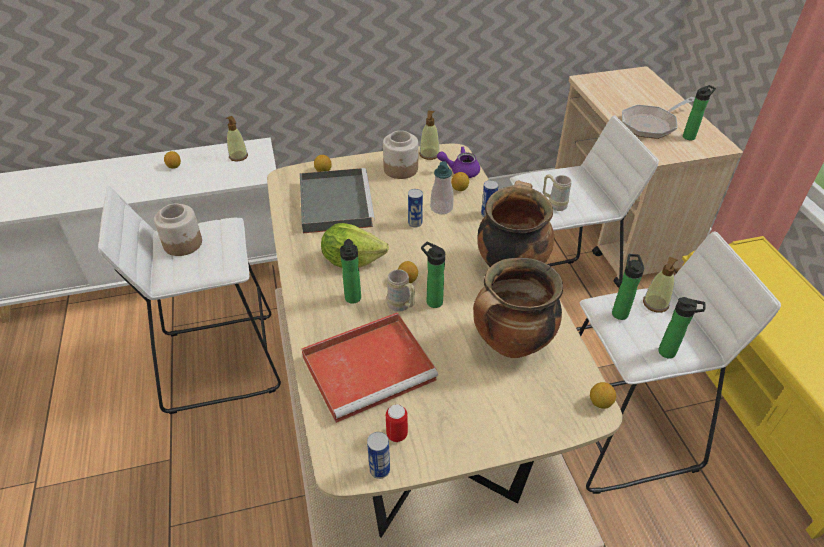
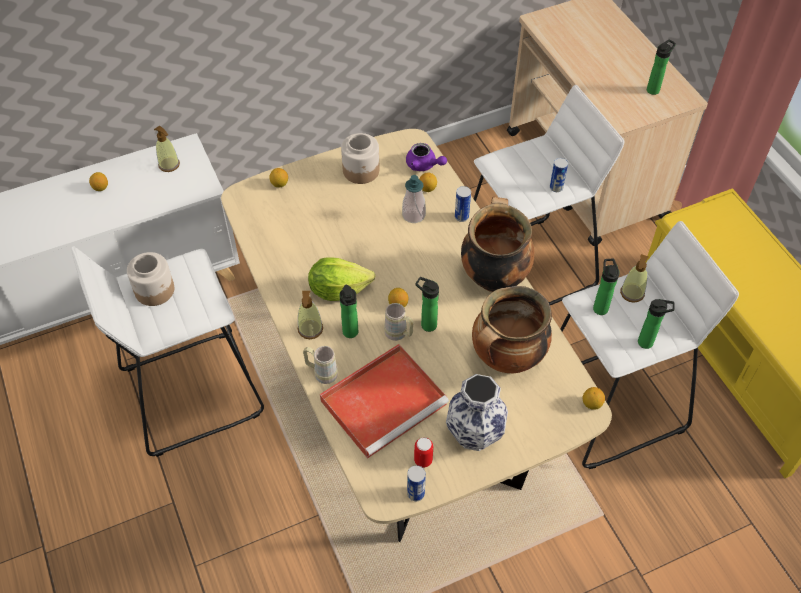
camera: 10 degrees left, 10 degrees up
(334, 202) = (302, 223): grey tray -> none
(415, 223) = (391, 237): can -> can (556, 187)
(429, 154) = (387, 147): soap dispenser -> soap dispenser (310, 329)
(460, 171) = (424, 165): purple teapot -> purple teapot turned 135 degrees counterclockwise
(461, 414) = (474, 433): none -> vase
(553, 204) = (523, 190): beige mug -> beige mug (321, 373)
(651, 124) = (613, 77): frying pan -> none

